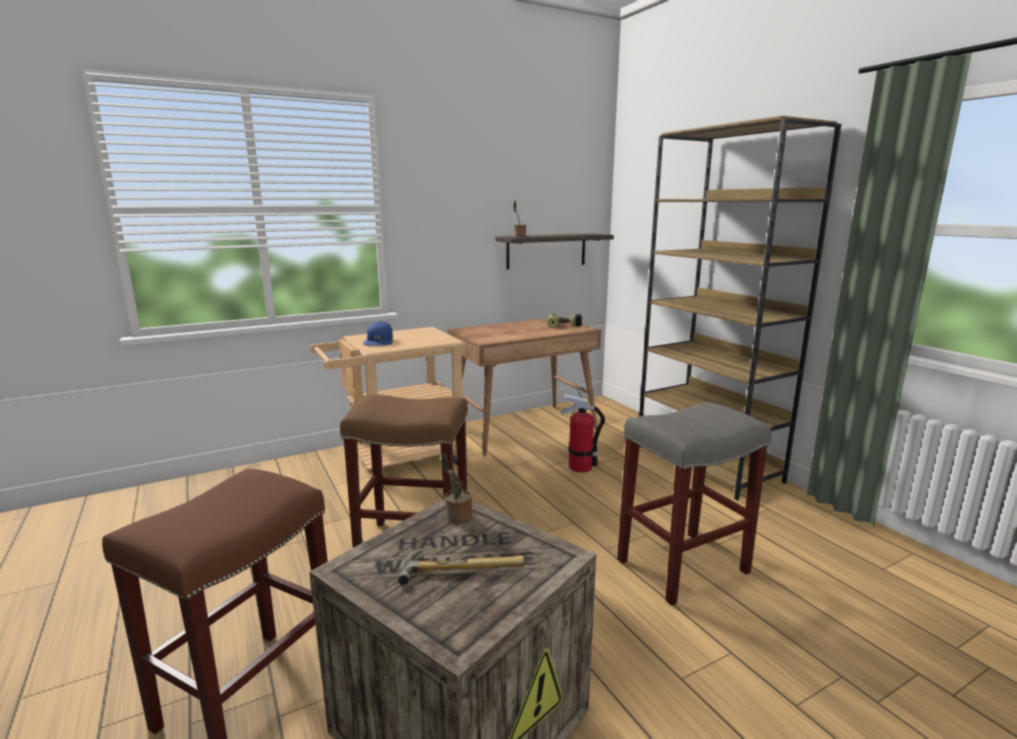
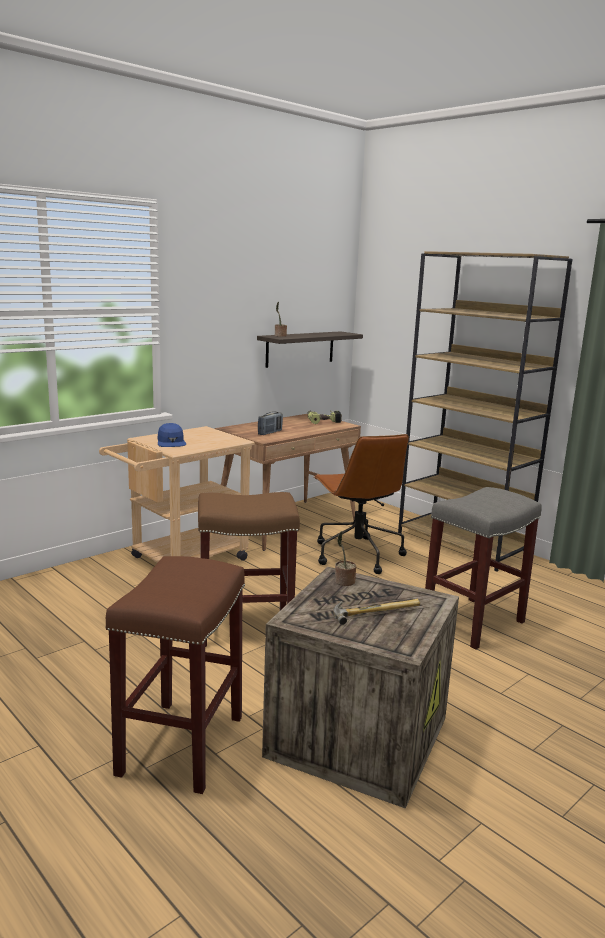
camera: 15 degrees left, 0 degrees up
(497, 334) = (270, 432): none -> radio
(580, 467) = (356, 554): fire extinguisher -> brown office chair

